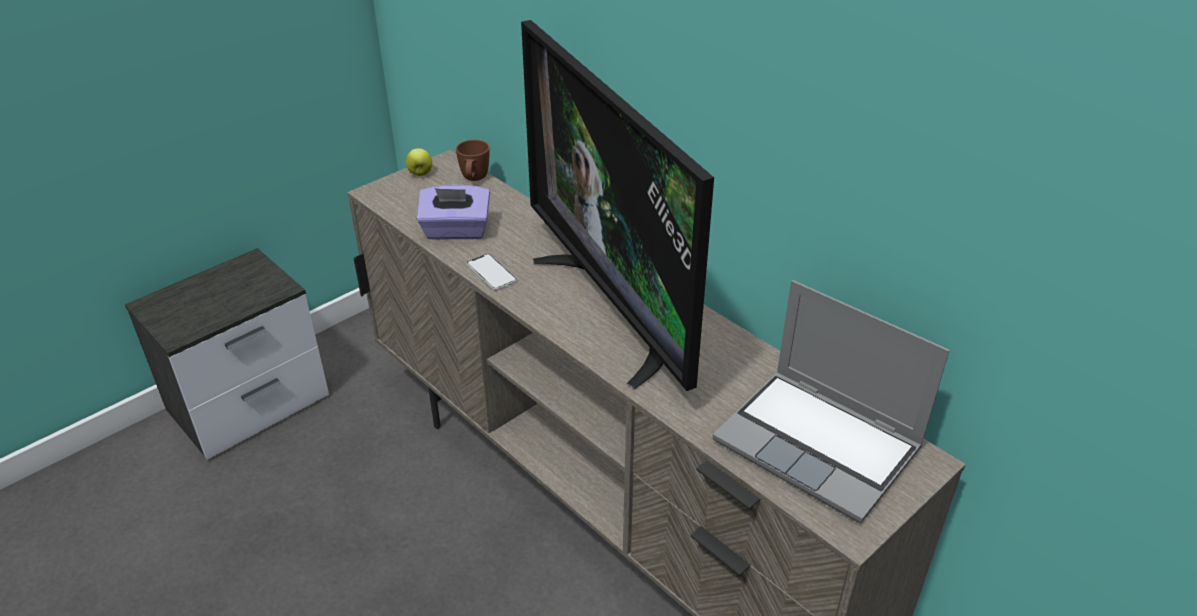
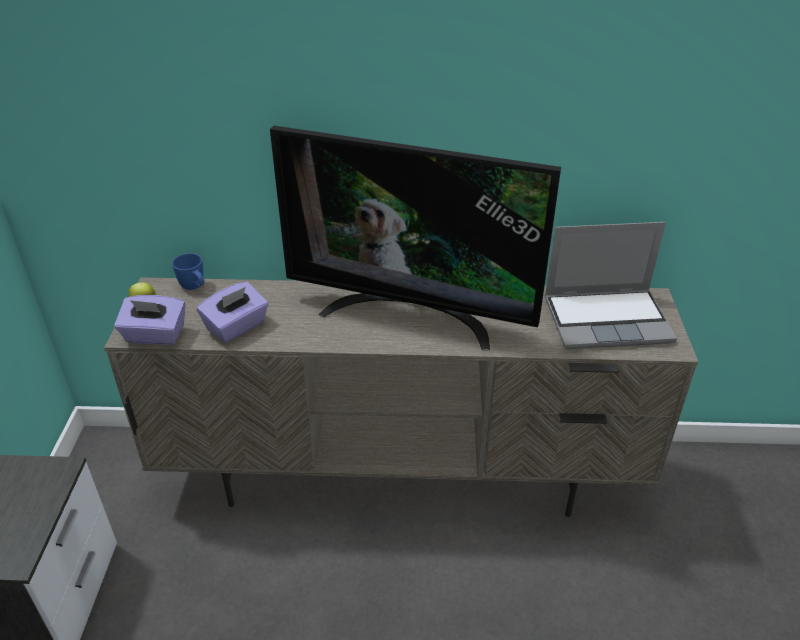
camera: 45 degrees left, 0 degrees up
(390, 203) = (155, 335): none -> purple tissue box
(474, 180) = (195, 288): brown mug -> blue mug
(491, 273) = (304, 338): phone -> none

